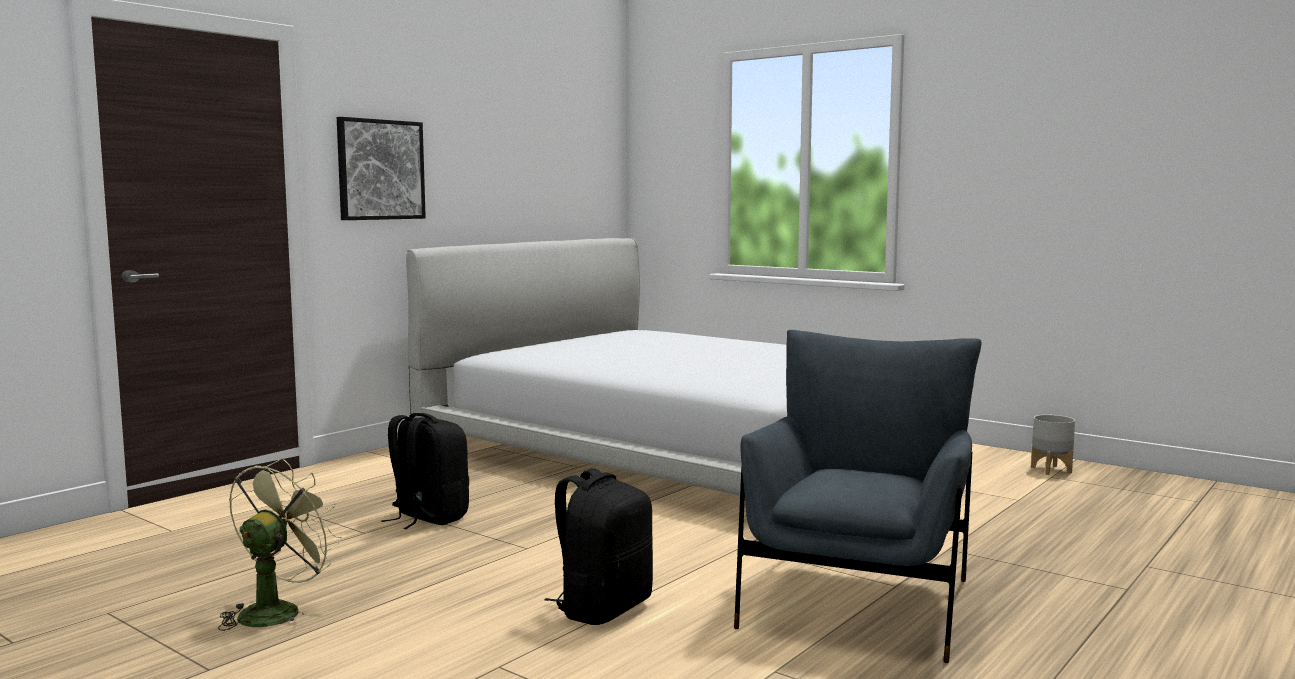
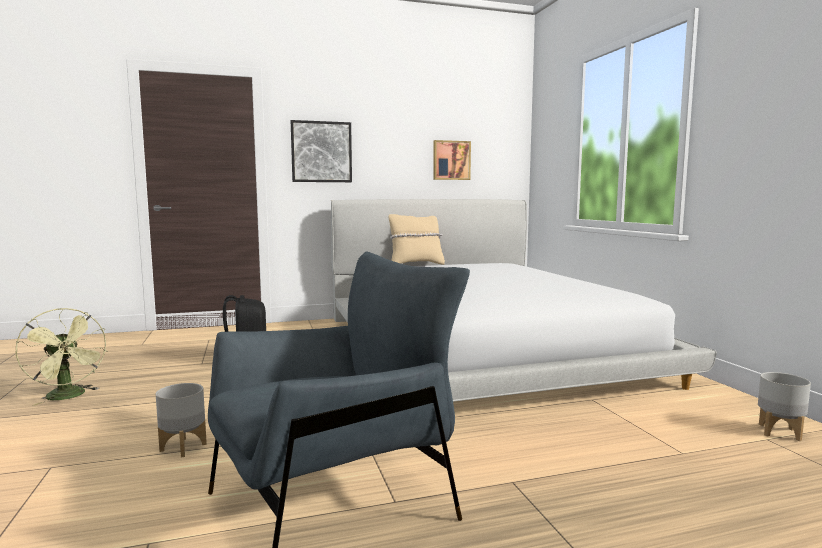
camera: 35 degrees right, 0 degrees up
(277, 610) = (69, 396): green fan -> green fan turned 75 degrees clockwise
(529, 342) = (415, 264): none -> beige pillow
(542, 181) = (451, 160): none -> picture
(603, 608) = (184, 447): black backpack -> grey planter

